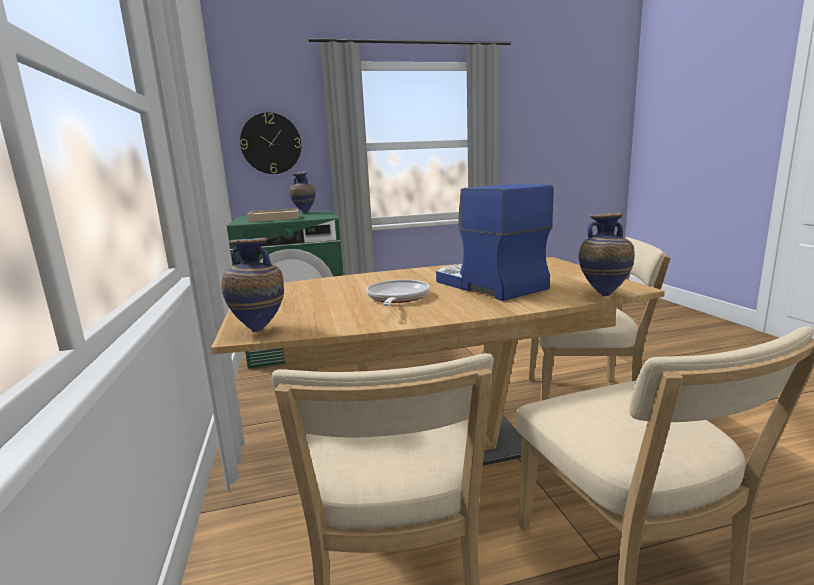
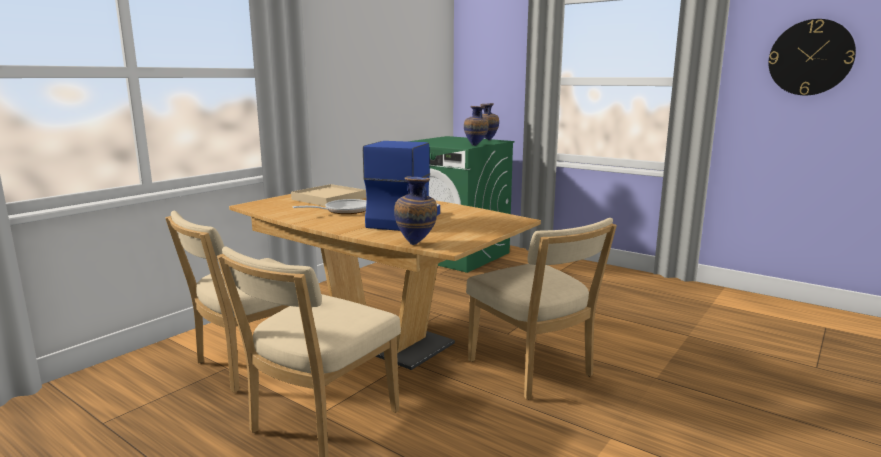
camera: 50 degrees right, 0 degrees up
(260, 329) = (259, 205): vase -> vase (476, 145)
(271, 143) = (487, 75): wall clock -> wall clock (810, 57)
(274, 218) = (443, 142): beige tray -> beige tray (329, 198)

